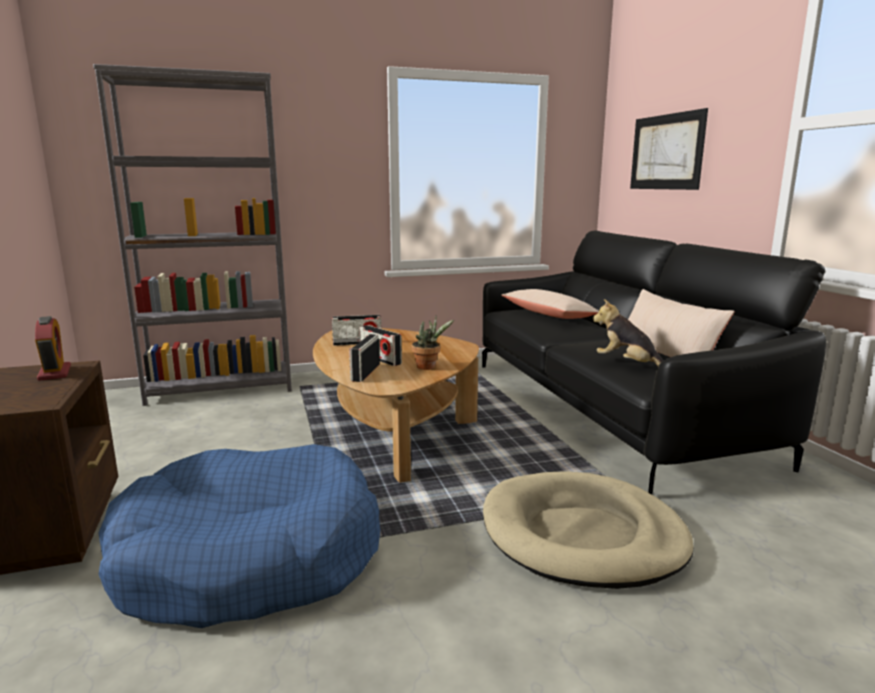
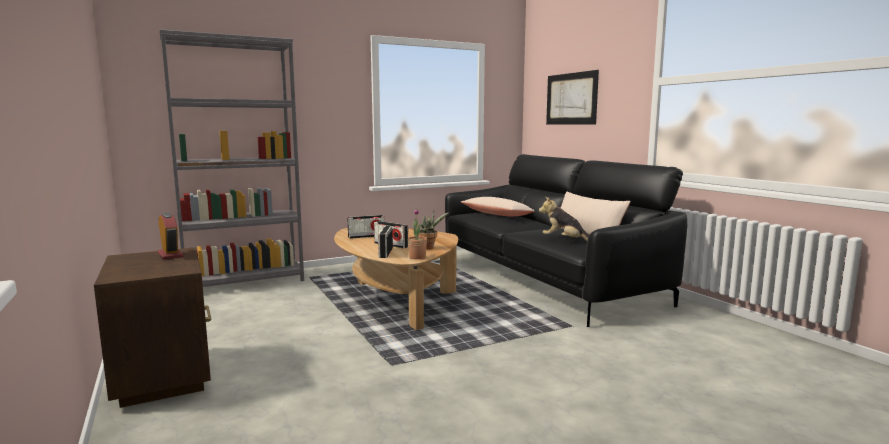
camera: 10 degrees left, 5 degrees down
(249, 558) = (329, 378): blue dog bed -> none
(403, 383) = (417, 257): none -> potted plant
(582, 535) = (551, 349): beige dog bed -> none

